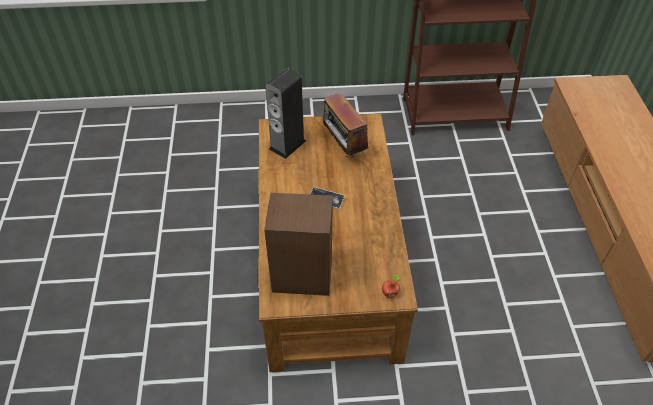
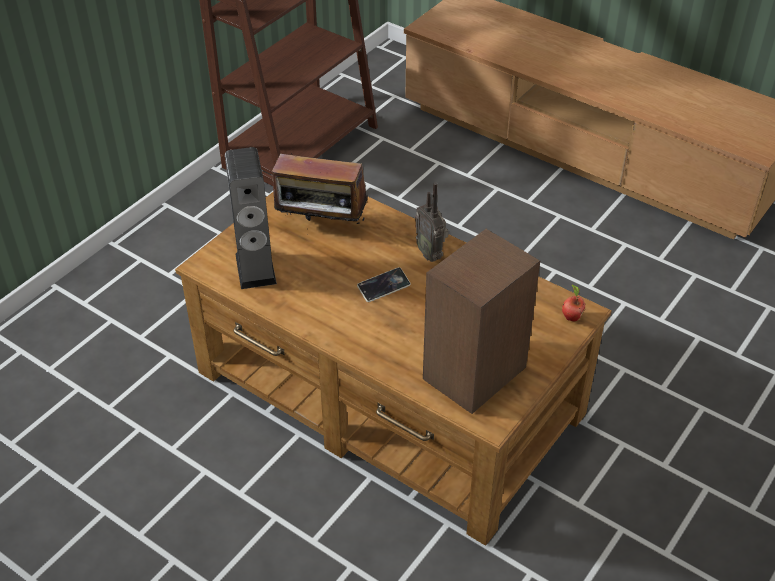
camera: 50 degrees left, 5 degrees down
(372, 202) = (431, 254): none -> radio

